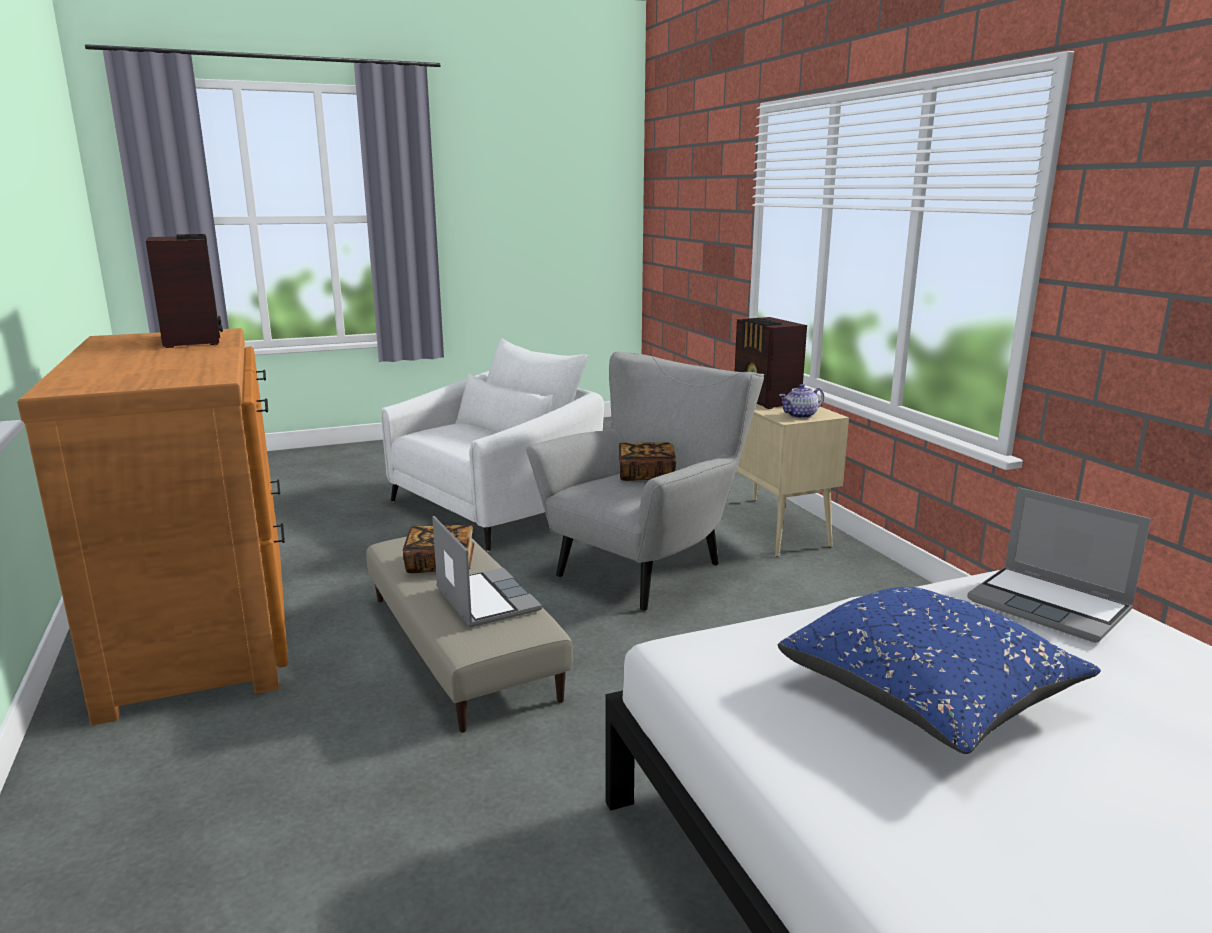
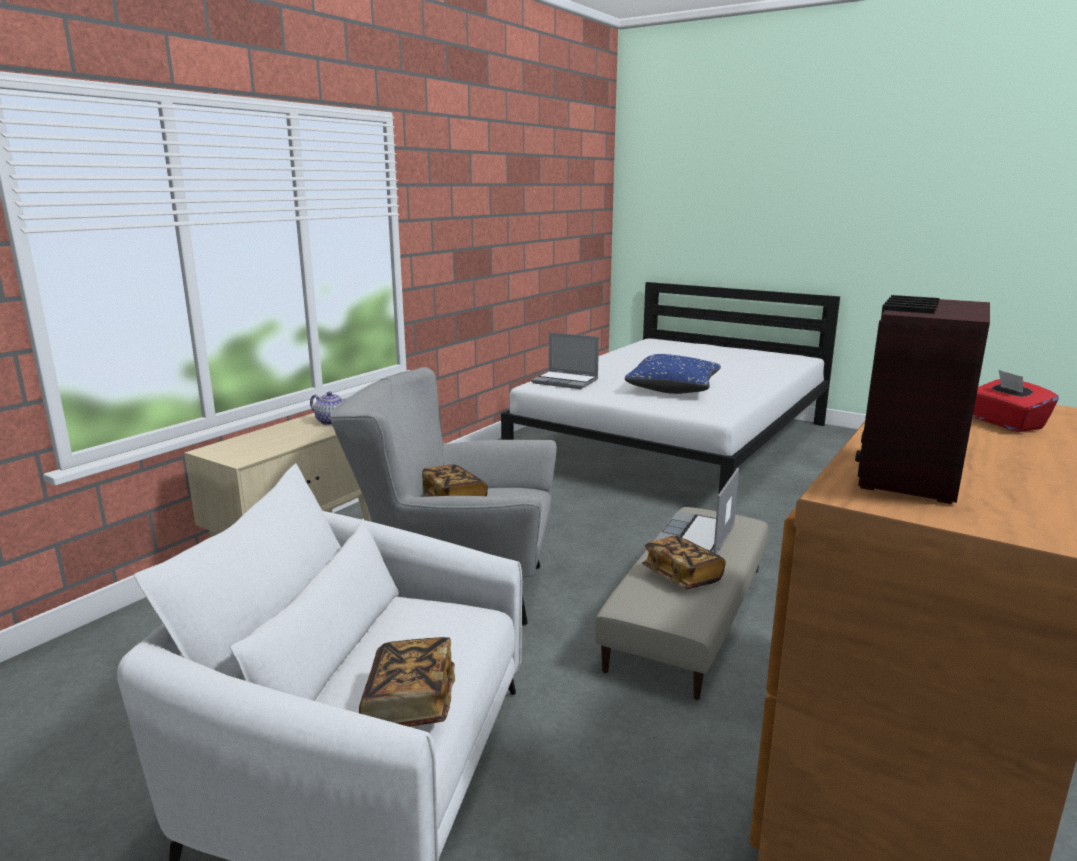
camera: 125 degrees left, 0 degrees up
(126, 371) = (1005, 423): none -> red tissue box
(430, 433) = (410, 704): none -> book
(766, 401) = (277, 439): radio -> none
(1051, 606) = (566, 381): laptop -> laptop turned 105 degrees clockwise

